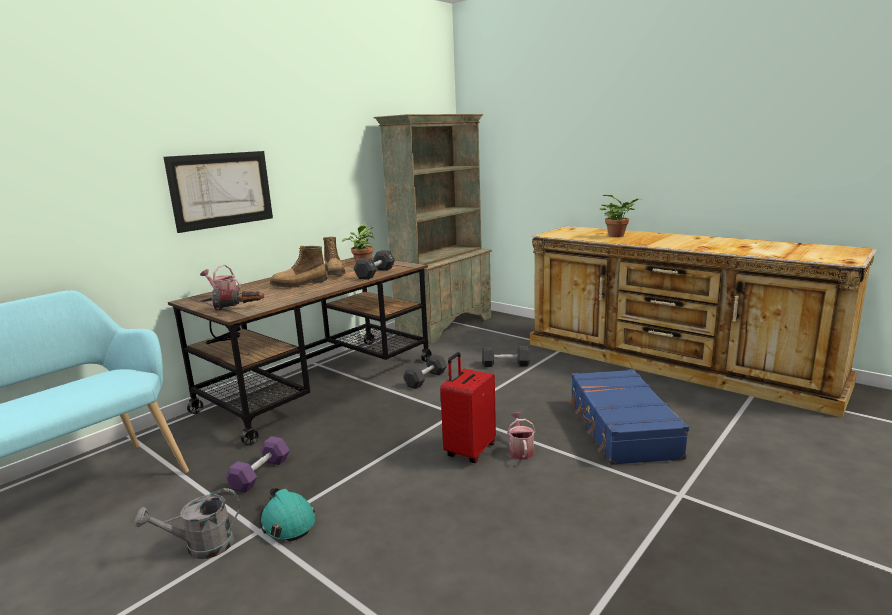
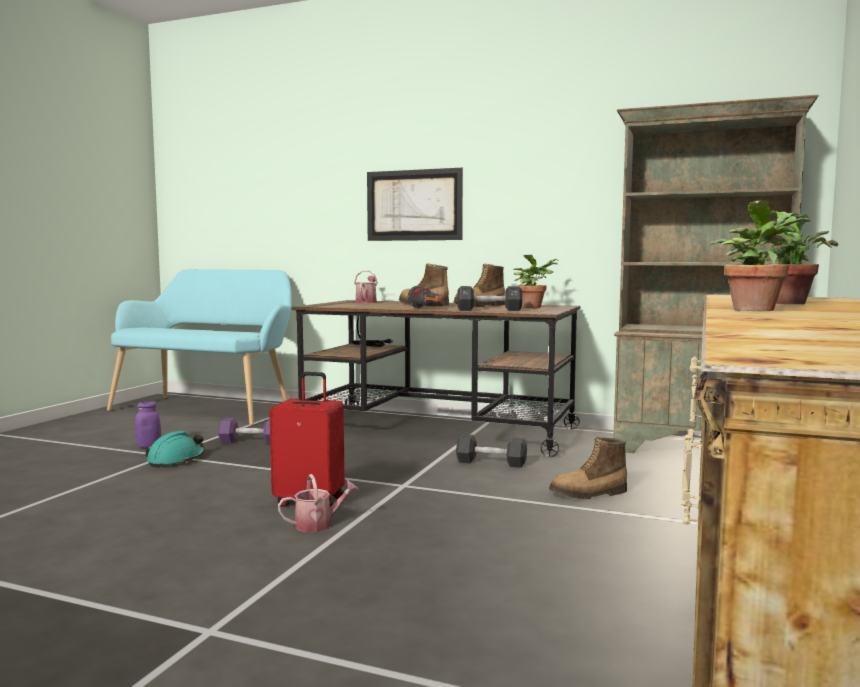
camera: 70 degrees right, 10 degrees down
(201, 547) = (148, 446): grey watering can -> purple jar
(240, 308) = (333, 305): flashlight -> flashlight (427, 309)
(505, 364) = (589, 494): black dumbbell -> boot
(621, 428) = (413, 583): blue suitcase -> none
(656, 242) = (754, 309): none -> potted plant

